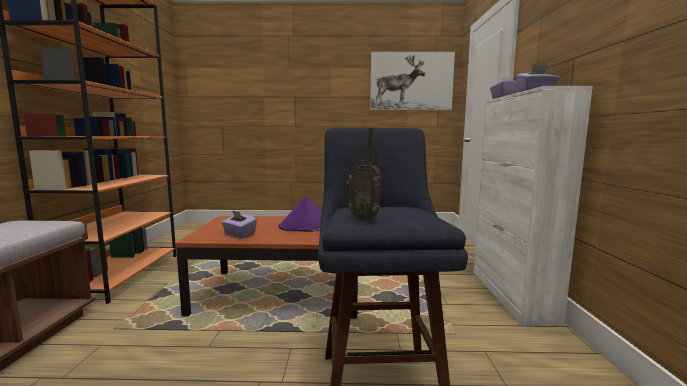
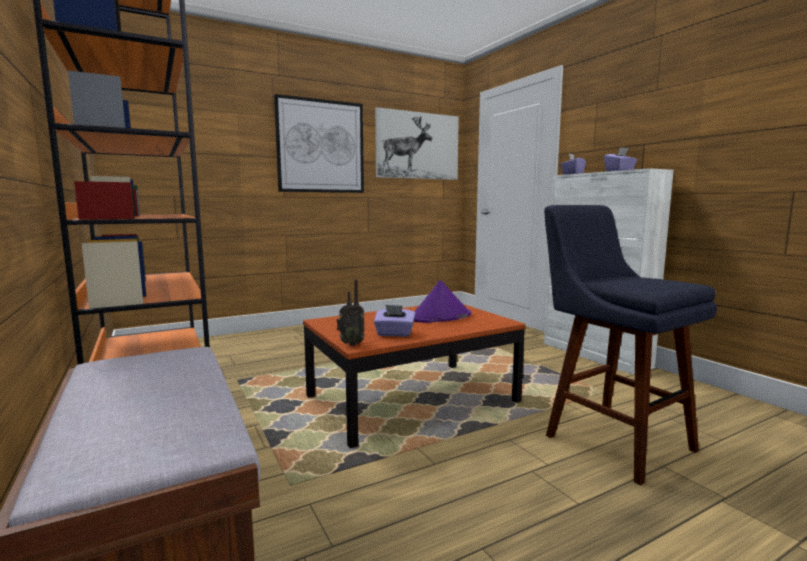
camera: 30 degrees left, 0 degrees up
(323, 87) = (321, 146): none -> picture
(364, 218) = (651, 285): radio -> radio (351, 344)

